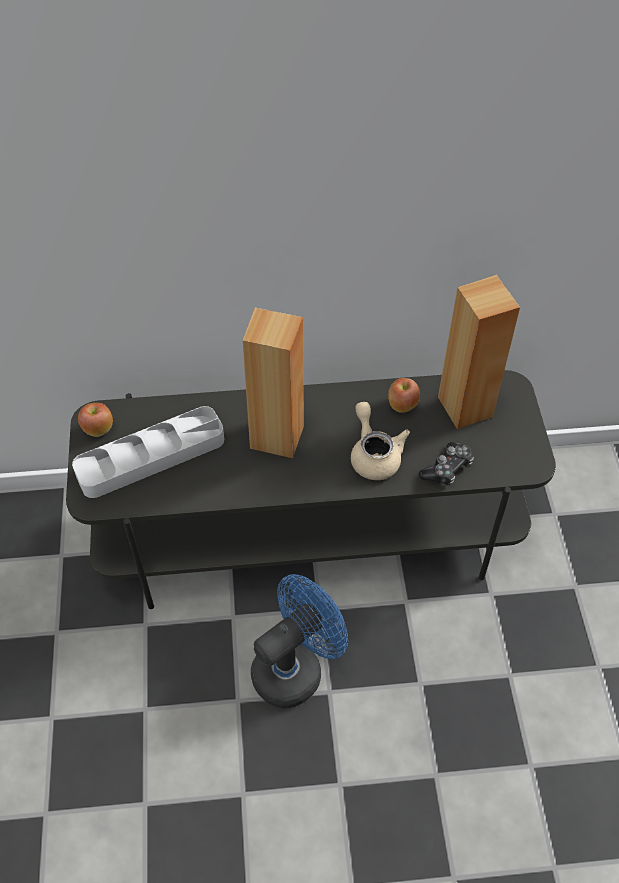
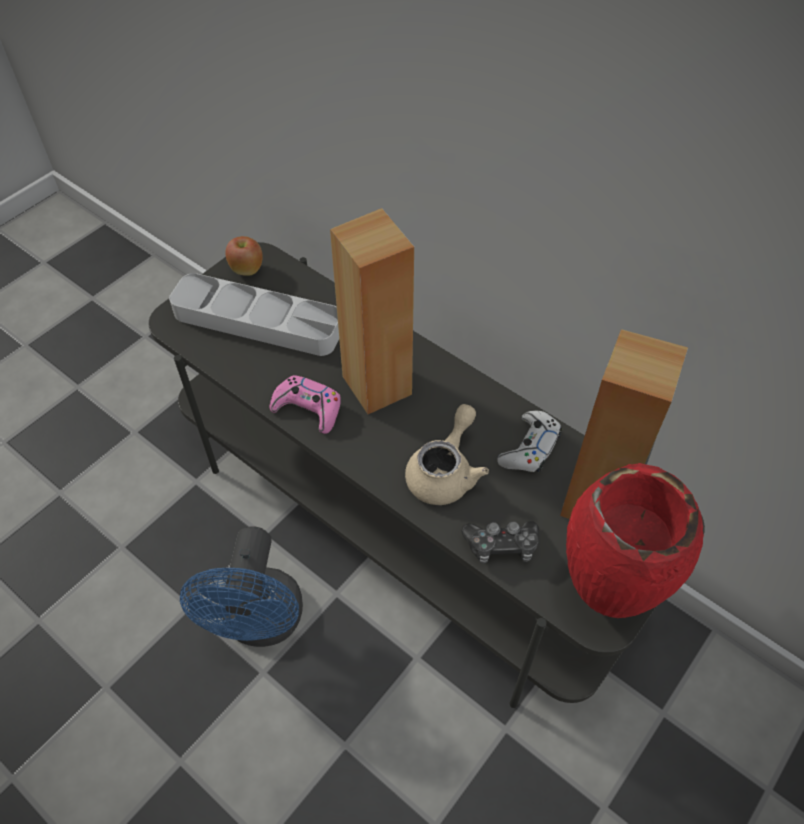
camera: 45 degrees right, 0 degrees up
(253, 483) = (308, 409): none -> pink game controller
(295, 667) = (261, 624): blue fan -> blue fan turned 90 degrees clockwise
(402, 405) = (529, 448): apple -> white game controller
(520, 452) = (602, 595): none -> red vase

